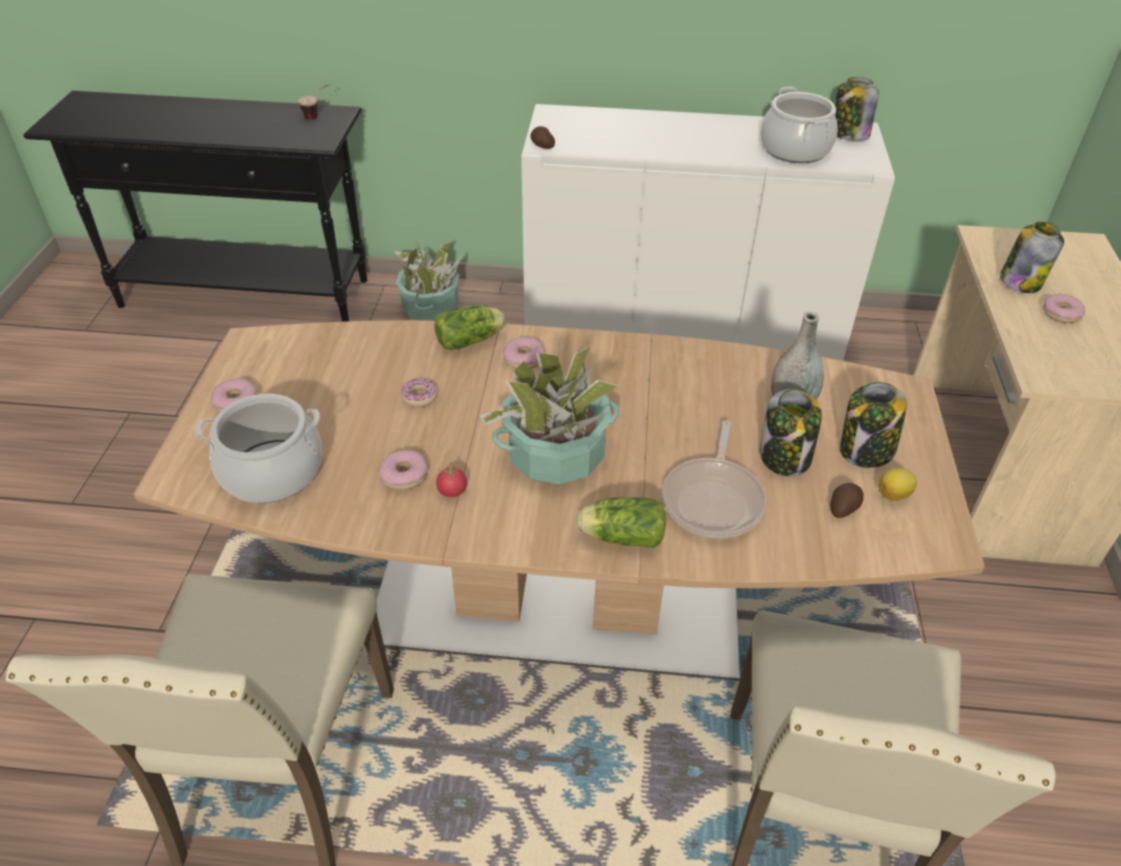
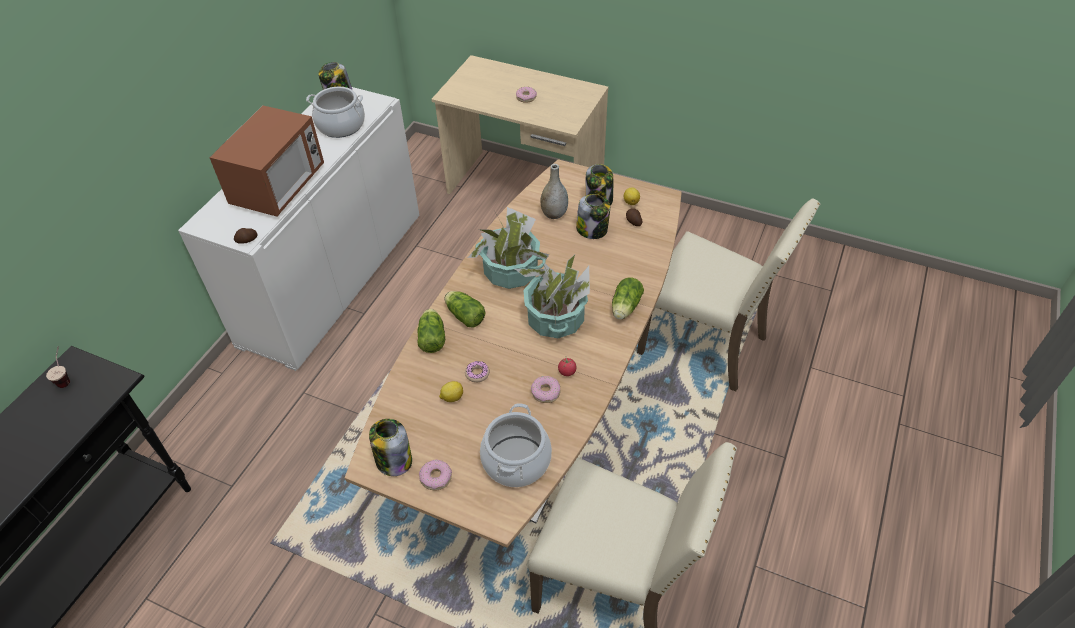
camera: 70 degrees left, 5 degrees up
(371, 383) = (452, 397): none -> lemon
(431, 308) = (210, 423): potted plant -> potted plant (511, 271)
(524, 359) = (464, 315): donut -> lettuce
(645, 140) = (279, 187): none -> microwave
(714, 499) = (612, 265): frying pan -> none
(1020, 281) = (494, 99): jar -> jar (393, 460)

